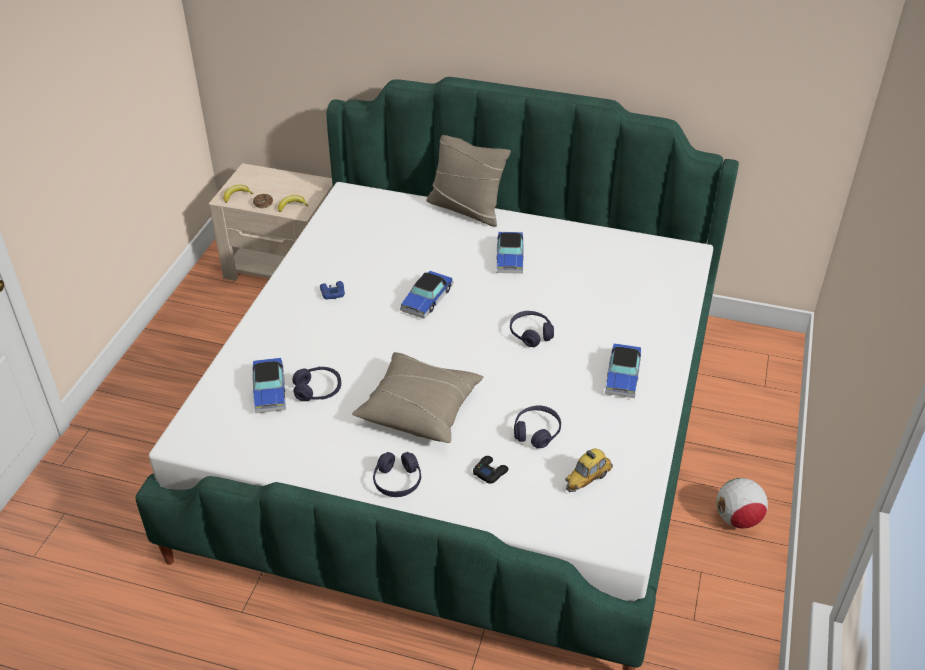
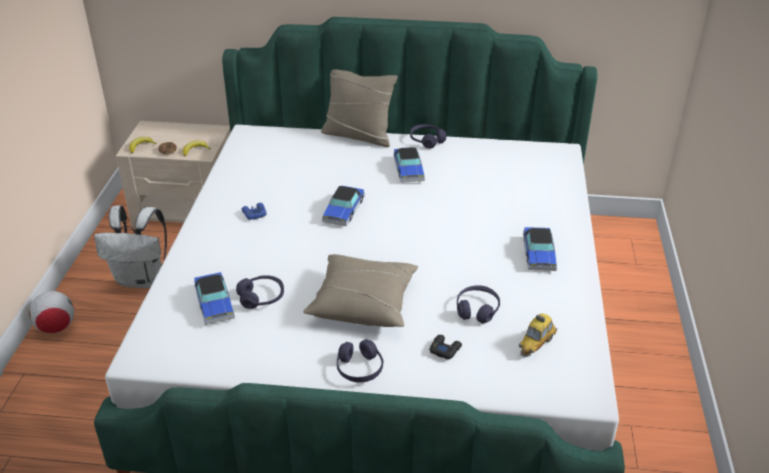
camera: 10 degrees left, 5 degrees down
(223, 339) = (142, 279): none -> white backpack
(531, 334) = (446, 229): purple headphones -> purple headphones (427, 140)
(737, 518) = (648, 375): football -> football (56, 327)

